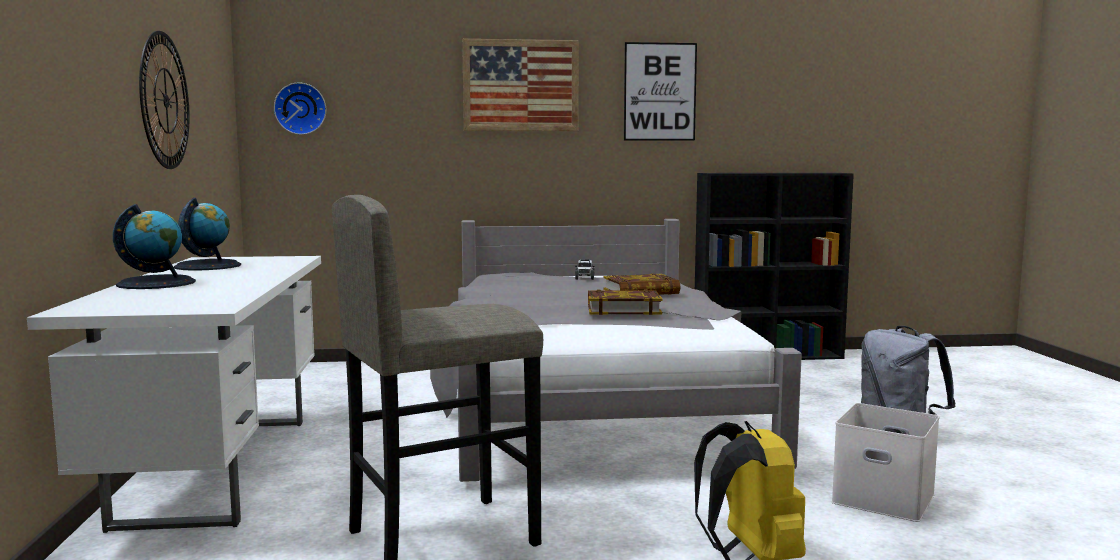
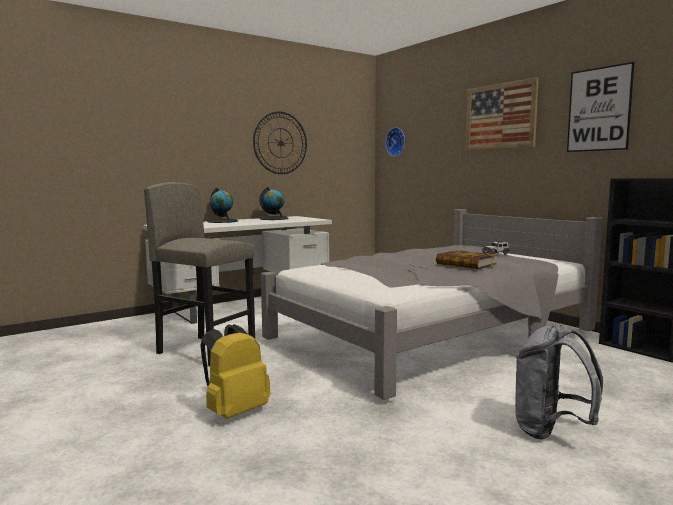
camera: 60 degrees right, 0 degrees up
(623, 309) = (400, 268): book -> none
(885, 498) = (381, 440): white storage box -> none

